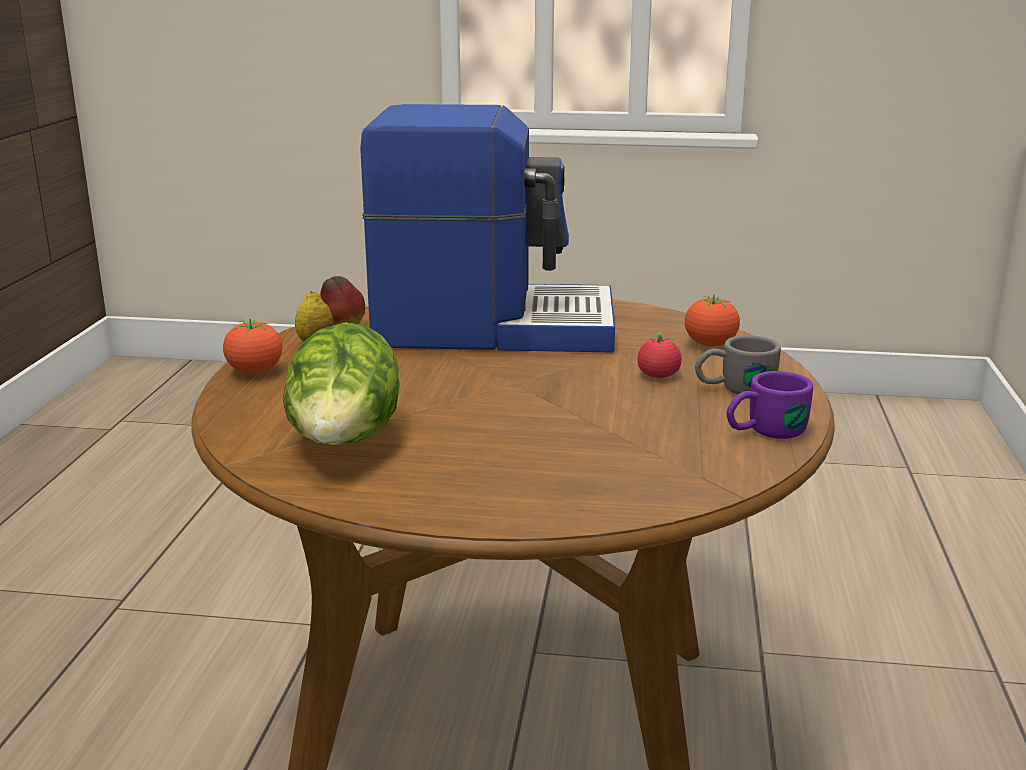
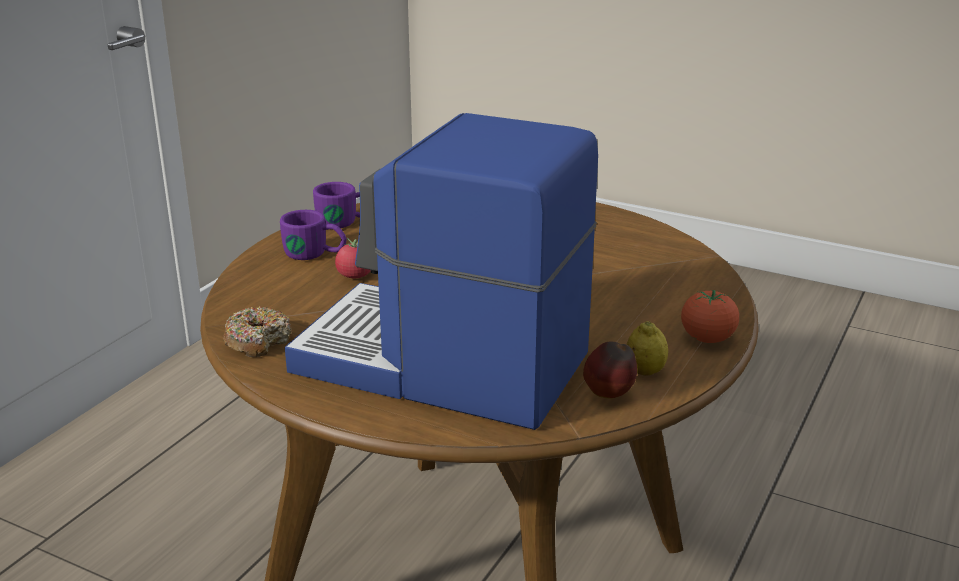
camera: 160 degrees left, 5 degrees up
(345, 445) = (634, 256): lettuce -> none
(663, 320) = (258, 341): none -> donut
(710, 345) = (264, 300): tomato -> none
(734, 389) = (315, 254): grey mug -> purple mug

